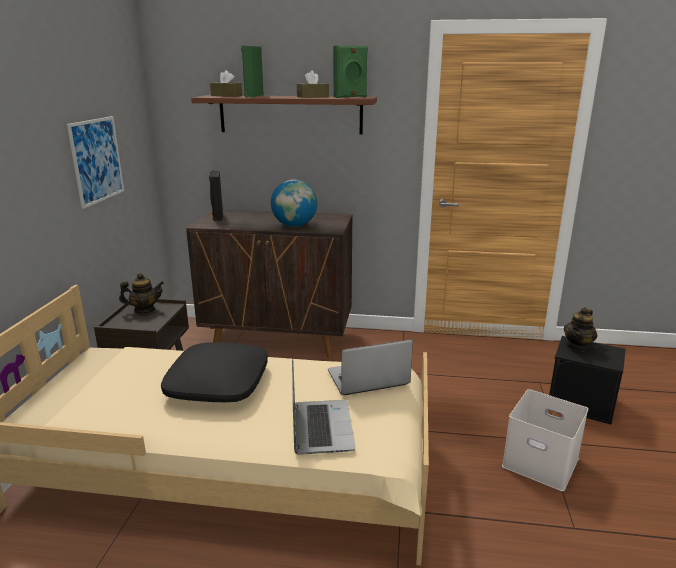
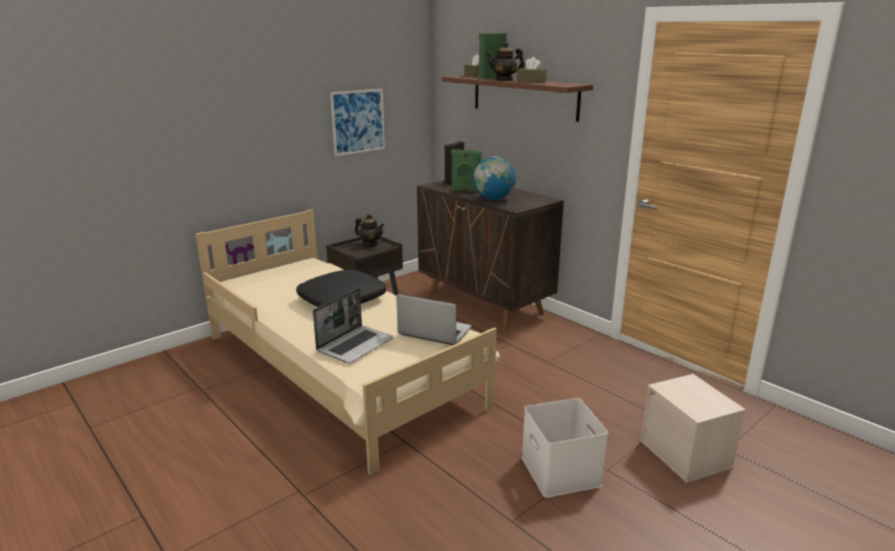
camera: 40 degrees right, 0 degrees up
(350, 97) = (561, 84): green speaker -> green speaker (465, 191)
(578, 346) = (691, 387): teapot -> teapot (504, 80)
(582, 403) = (686, 454): black storage box -> beige storage box

